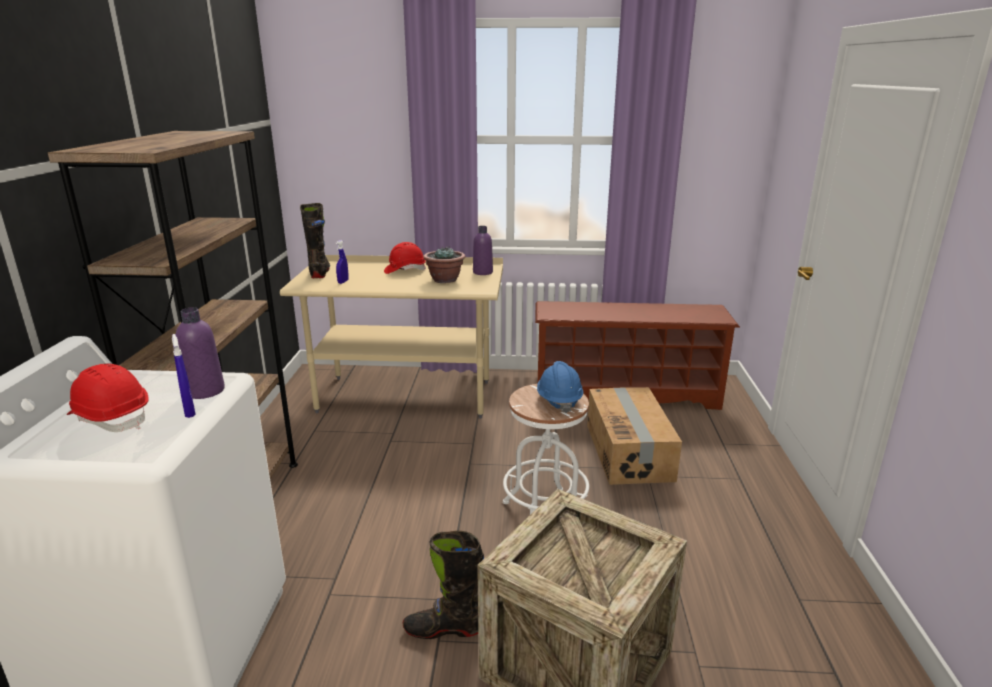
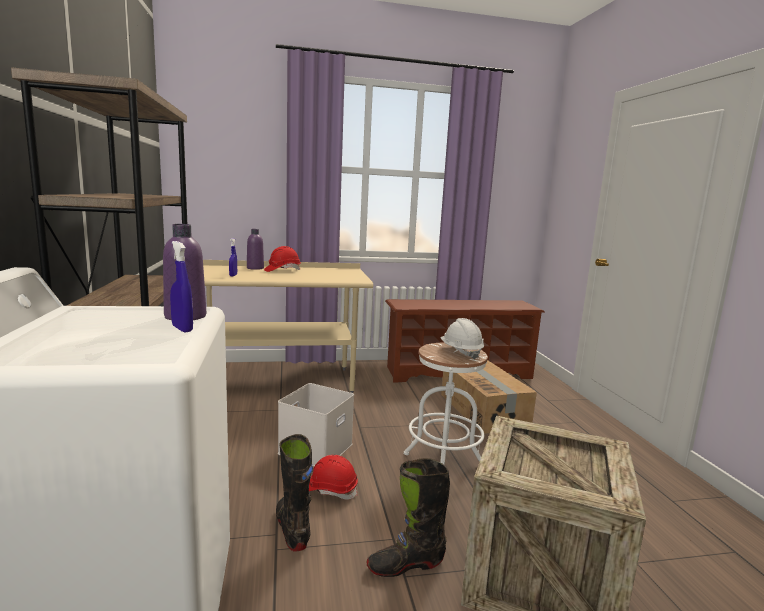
camera: 15 degrees left, 10 degrees down
(111, 418) = (90, 334): red hard hat -> red hard hat (330, 490)
(320, 273) = (207, 271): black boot -> black boot (292, 529)
(411, 485) = (315, 448): none -> white storage box
(445, 280) = (322, 275): potted plant -> none
(482, 272) = (349, 272): purple bottle -> purple bottle (255, 268)
(559, 400) = (461, 352): blue hard hat -> white hard hat

